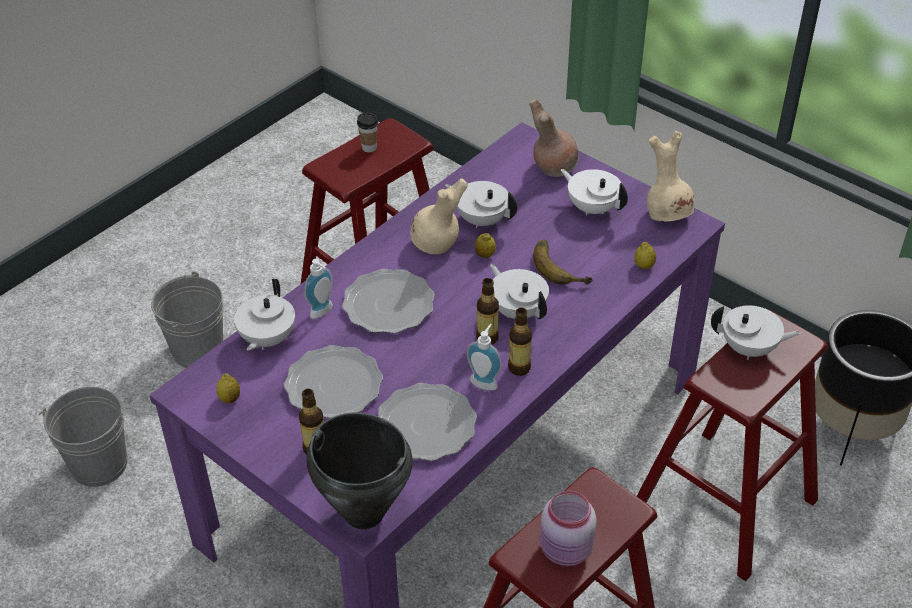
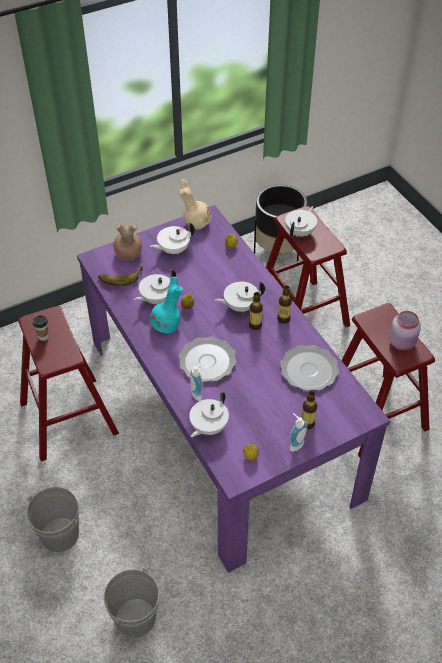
camera: 70 degrees left, 5 degrees up
(267, 339) = (208, 427): white teapot -> white teapot turned 90 degrees clockwise
(333, 386) = (262, 403): plate -> none
(364, 512) = (360, 412): black cooking pot -> none
(436, 245) = (167, 325): beige vase -> turquoise vase
(485, 381) = (287, 336): soap dispenser -> soap dispenser (295, 444)
(561, 265) = (213, 277): banana -> banana (120, 276)

